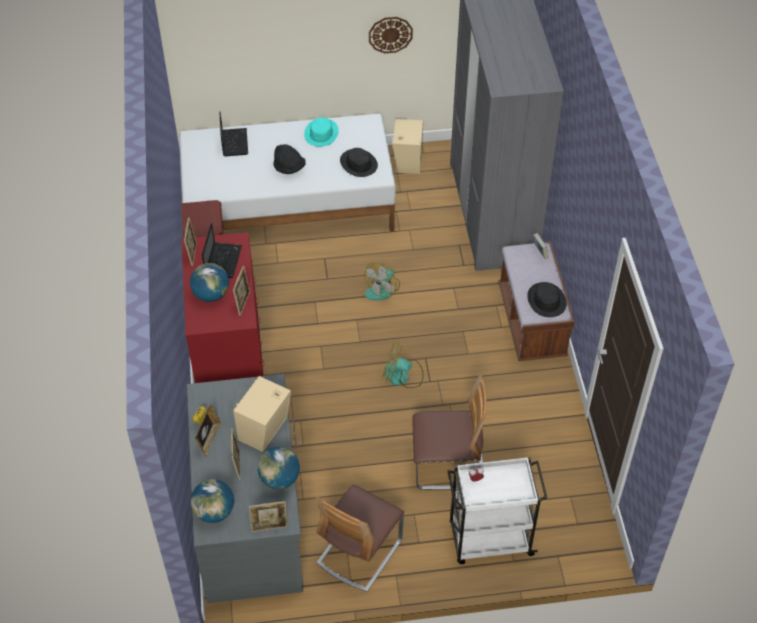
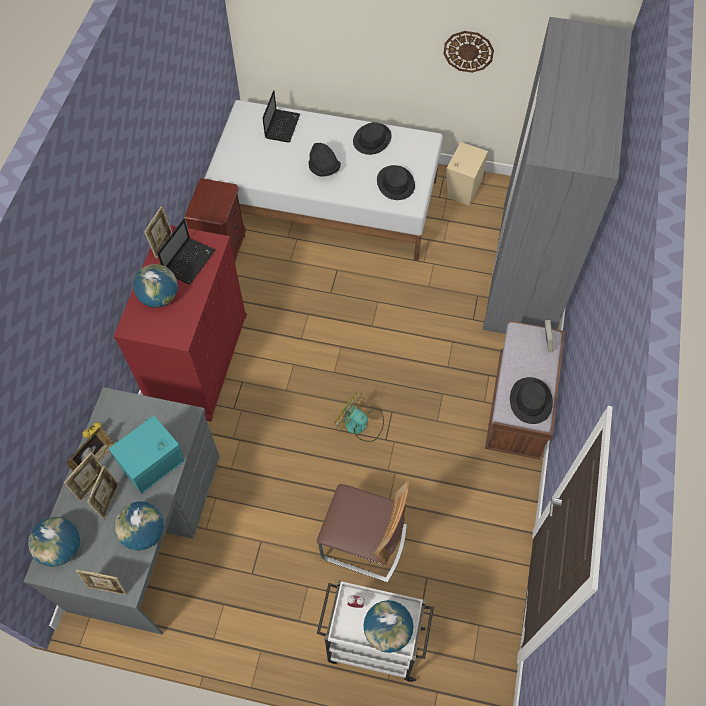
camera: 20 degrees right, 10 degrees up
(243, 303) = (187, 317): picture frame -> picture frame (92, 485)
(265, 429) = (156, 467): beige speaker -> turquoise speaker
(321, 133) = (372, 139): turquoise hat -> black hat
(359, 552) = (235, 609): chair -> none
(382, 289) = (380, 321): fan -> none
(509, 489) = (387, 631): none -> globe

